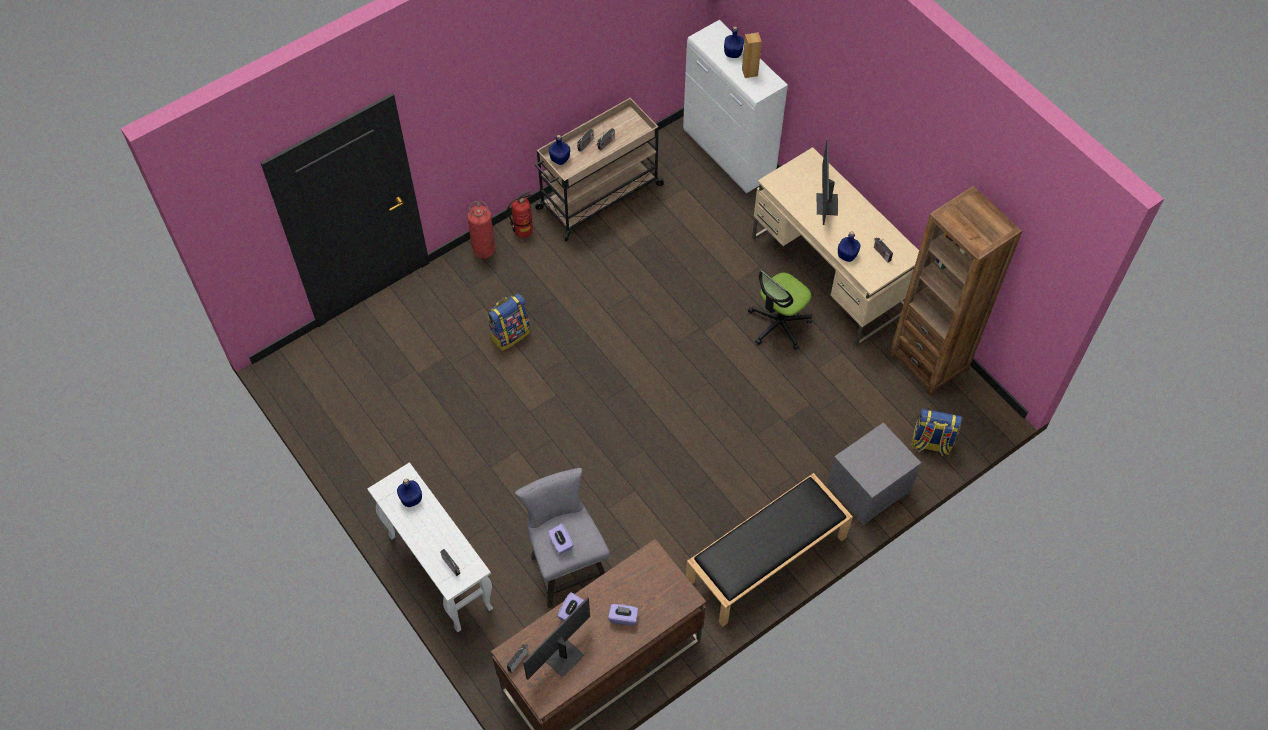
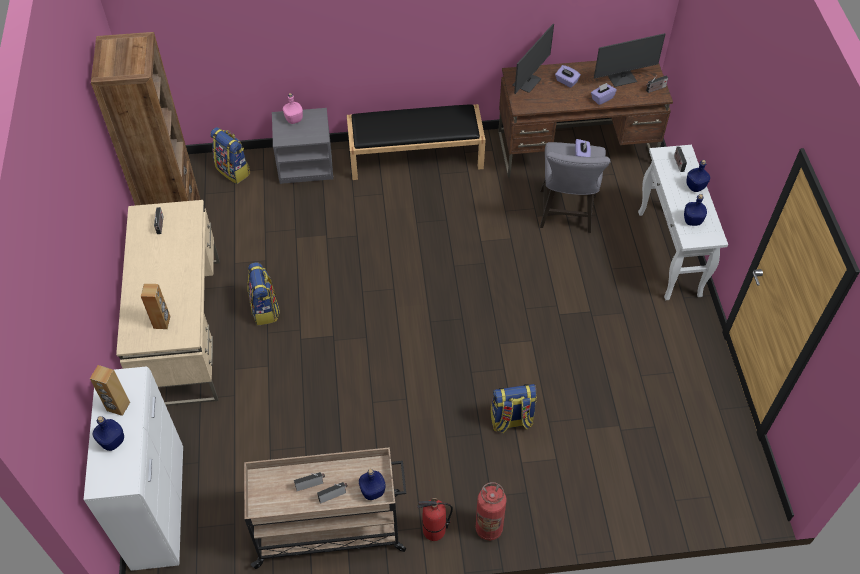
camera: 150 degrees left, 5 degrees down
(778, 325) = (265, 309): office chair -> backpack
(802, 183) = (162, 322): none -> brown speaker
(826, 204) = (161, 290): monitor -> monitor (527, 82)
(847, 255) = (189, 238): blue bottle -> blue bottle (695, 187)
(891, 465) = (294, 119): none -> pink bottle

